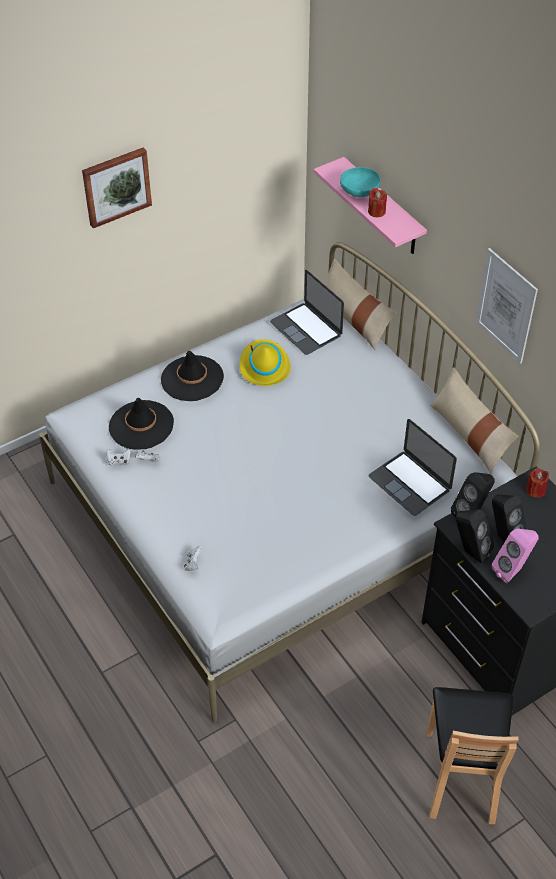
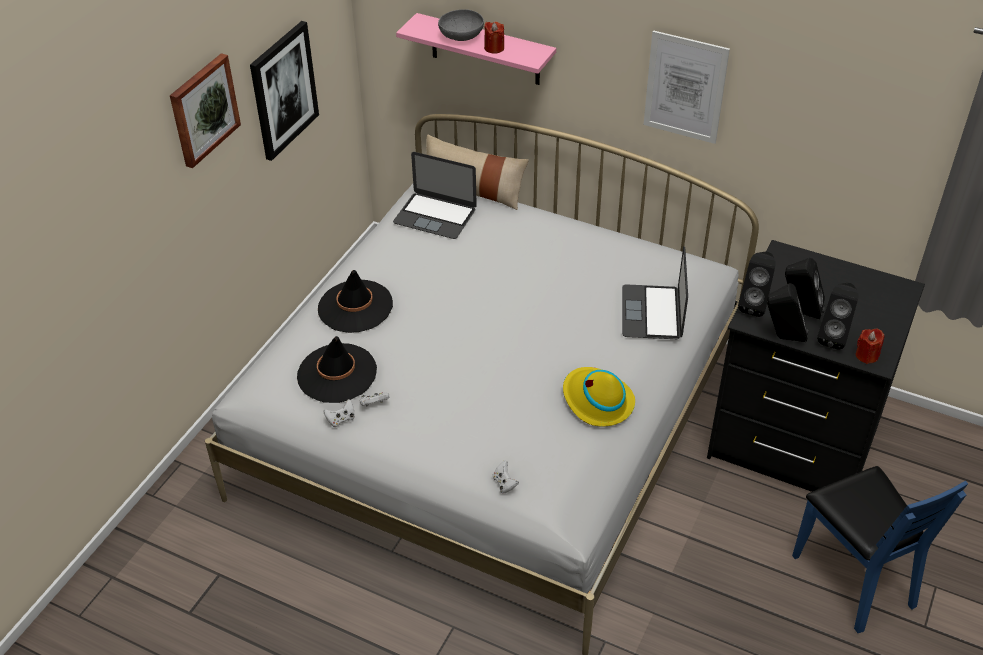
camera: 30 degrees left, 5 degrees down
(209, 186) = (283, 90): none -> picture
(264, 366) = (421, 266): yellow hat -> yellow hat (597, 401)
(359, 192) = (461, 38): turquoise bowl -> grey bowl
(409, 483) = (652, 312): laptop -> laptop turned 75 degrees clockwise
(462, 776) = (854, 578): brown chair -> blue chair
(469, 434) = (667, 248): beige pillow -> none
(512, 570) = (833, 337): pink speaker -> black speaker
(535, 490) = (790, 260): red candle -> red candle (866, 355)

